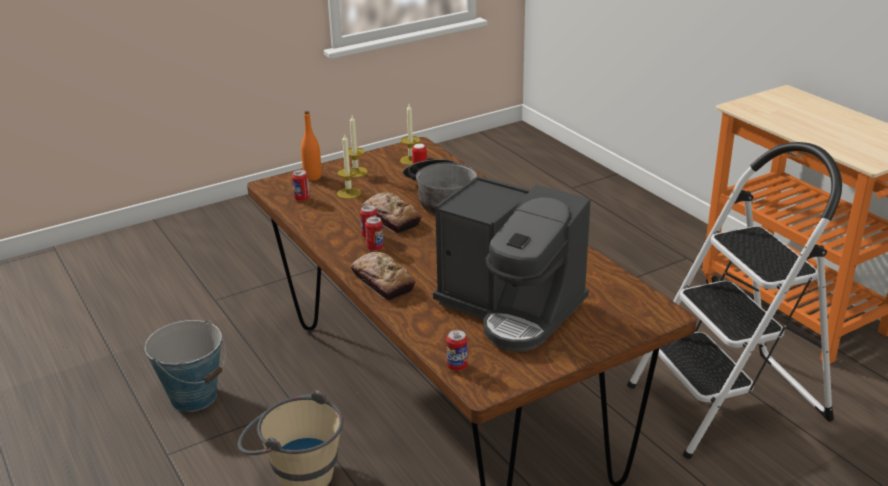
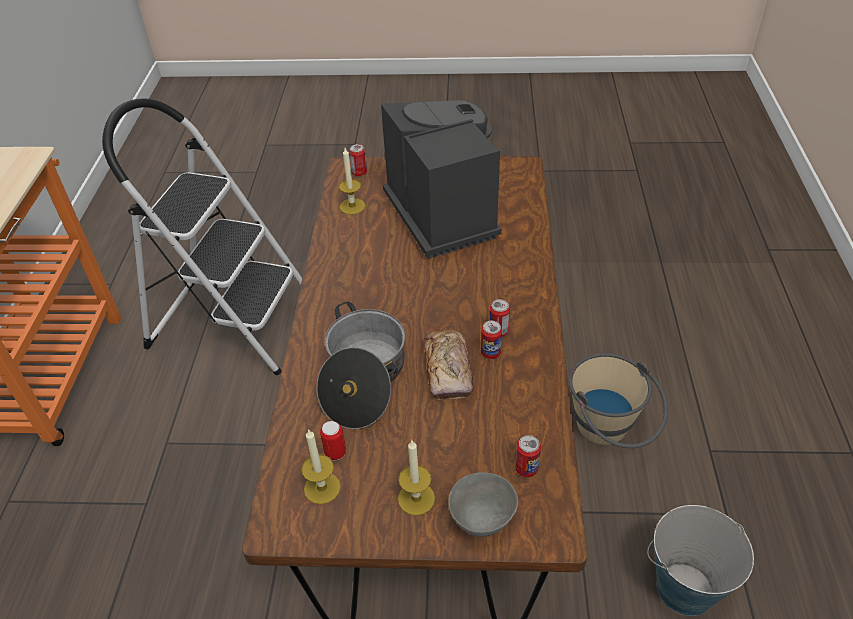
camera: 145 degrees left, 15 degrees up
(313, 177) = (482, 520): orange bottle -> grey bowl
(349, 193) = (460, 449): candle -> candle (352, 206)
(382, 282) = (523, 283): bread -> none
(457, 366) = (527, 186): can -> can (359, 173)

